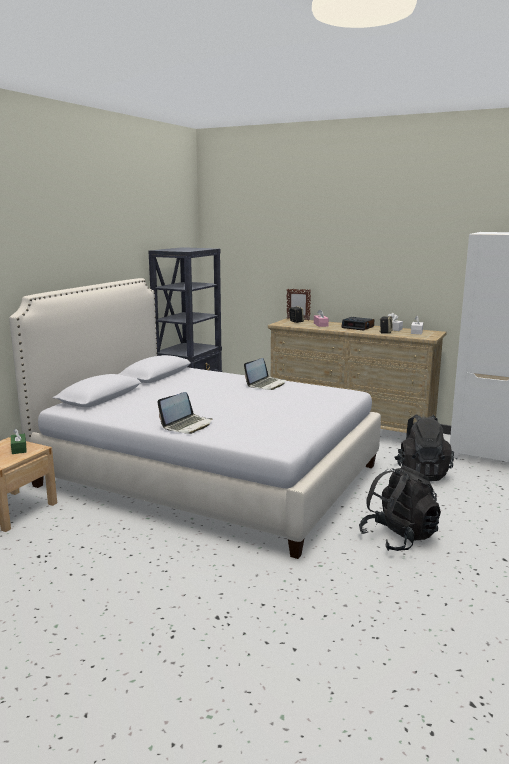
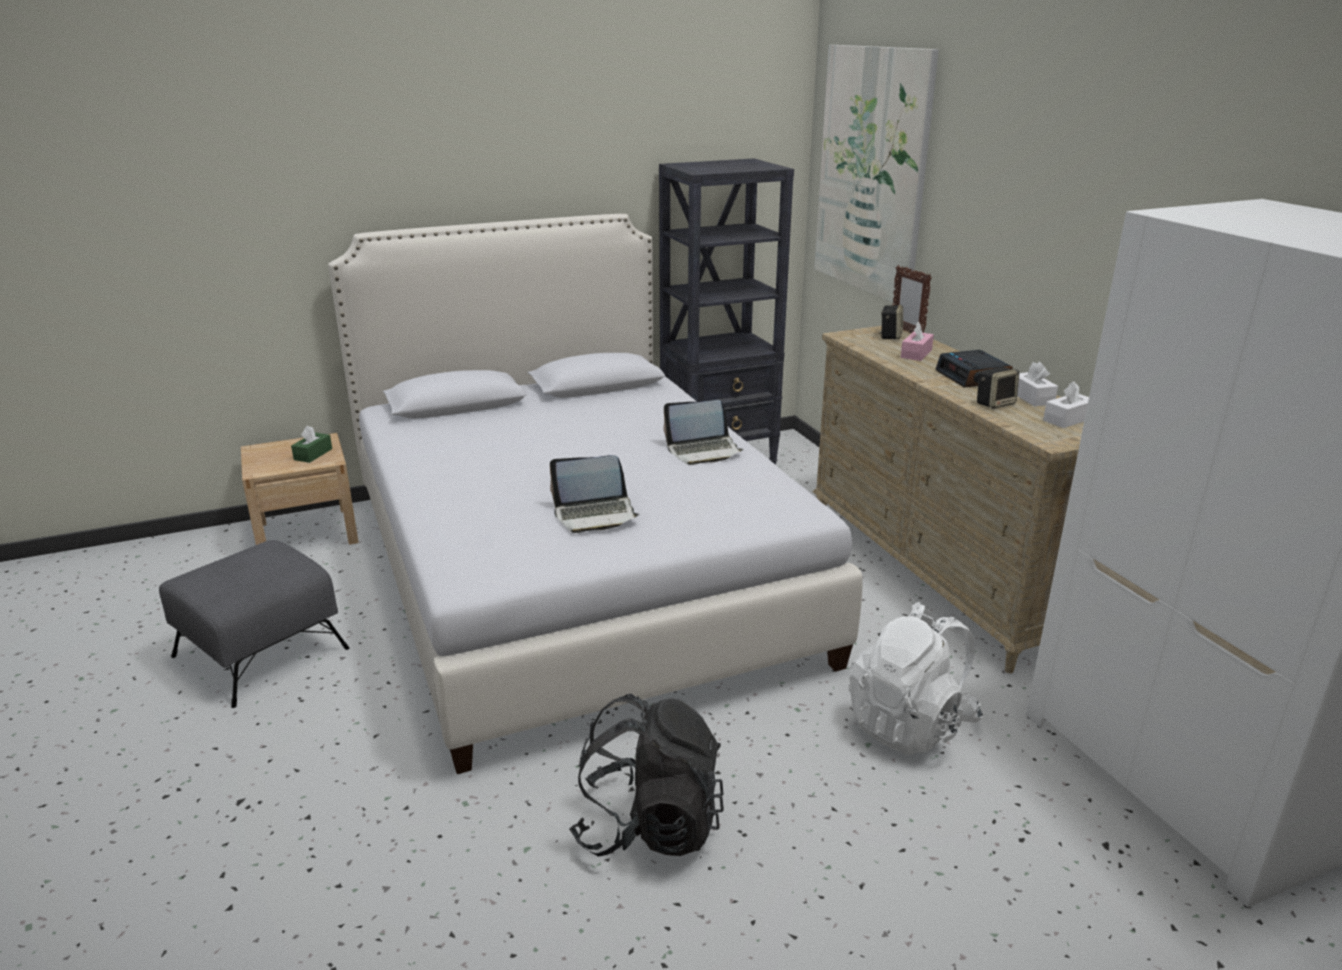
camera: 40 degrees right, 10 degrees up
(99, 564) = (262, 652): none -> grey ottoman
(187, 425) = (442, 492): laptop -> laptop (595, 515)
(252, 248) = (871, 172): none -> picture
(422, 473) = (910, 724): black backpack -> white backpack

